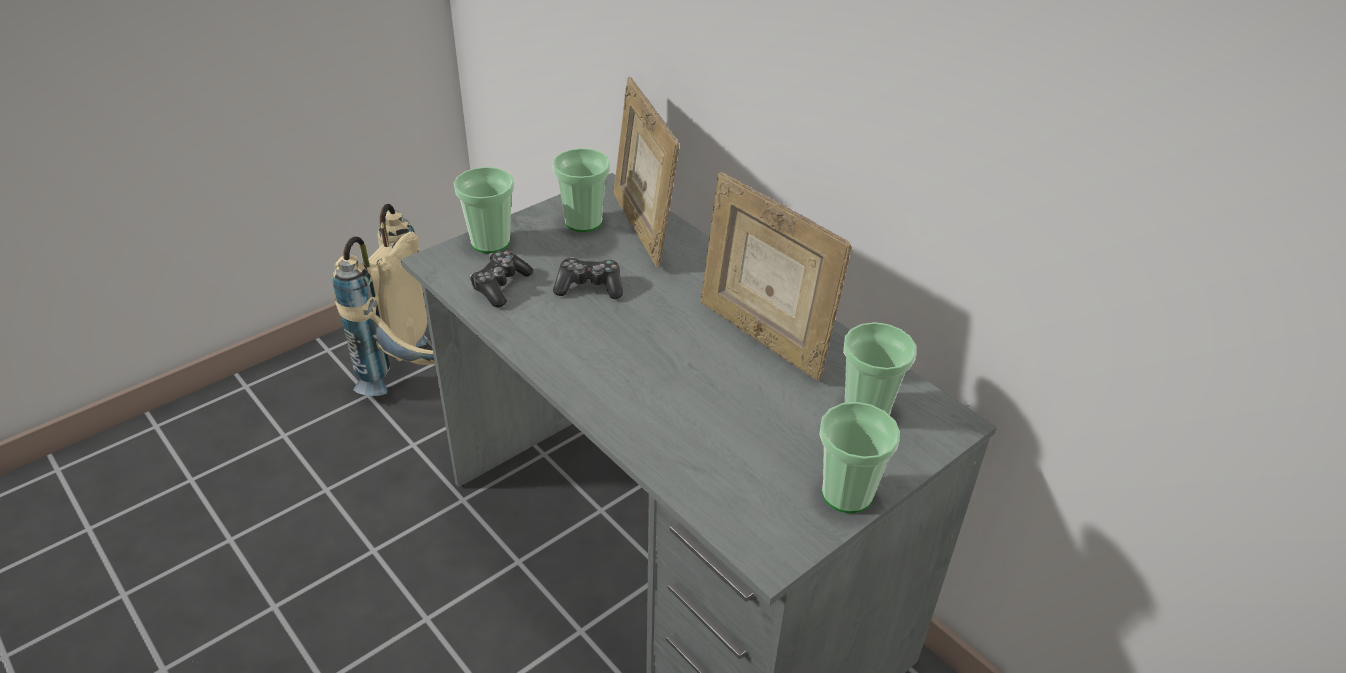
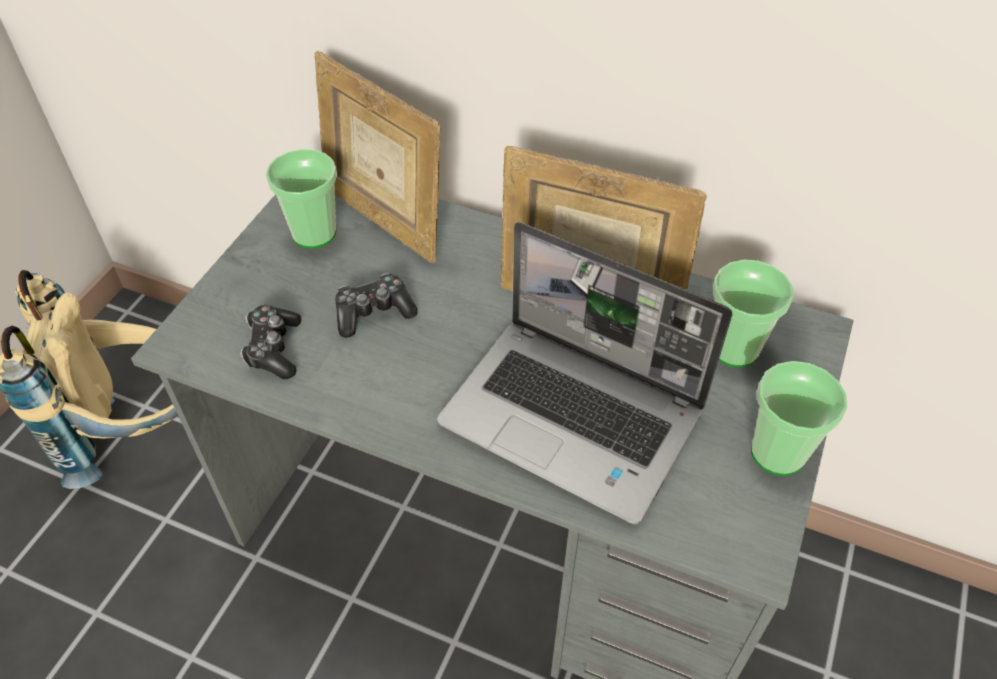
camera: 25 degrees left, 10 degrees up
(490, 242) = (225, 297): cup -> none
(693, 408) = (575, 418): none -> laptop

